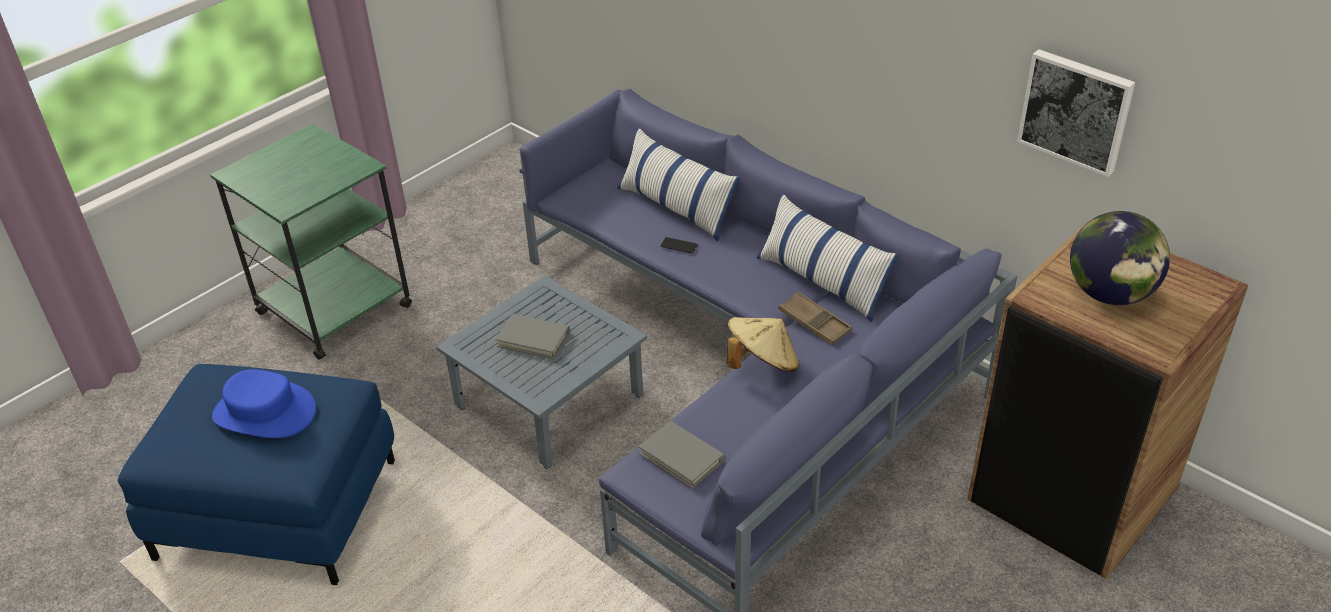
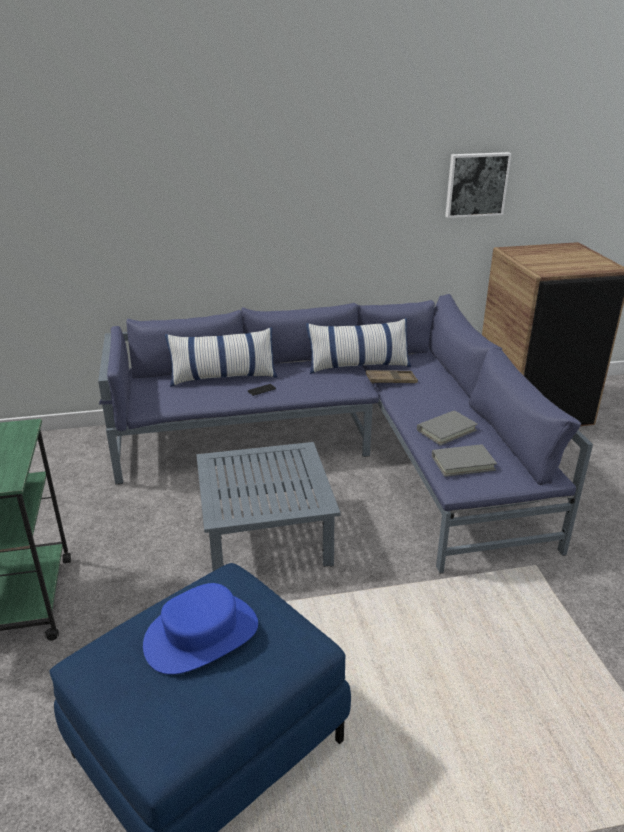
camera: 55 degrees left, 10 degrees down
(533, 339) = (257, 484): grey book -> grey book (446, 430)
(762, 364) = (407, 407): beige hat -> none
(1110, 294) = (559, 261): globe -> none

